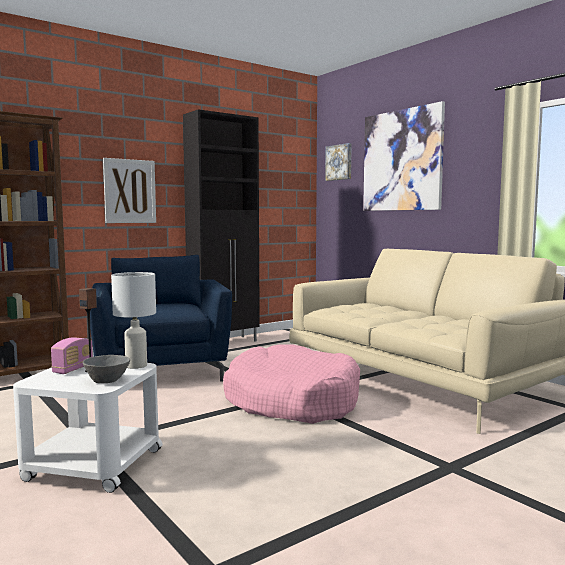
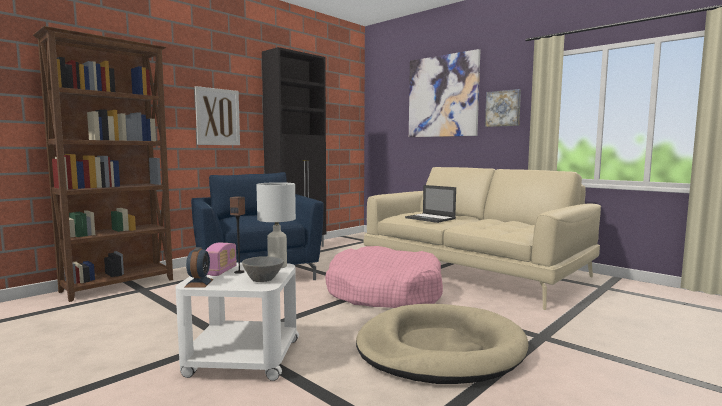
camera: 10 degrees left, 0 degrees up
(39, 381) = (199, 283): none -> alarm clock
(314, 472) = (439, 349): none -> beige dog bed
(339, 162) = (386, 97): picture -> picture (503, 108)
(363, 313) = (430, 218): none -> laptop

